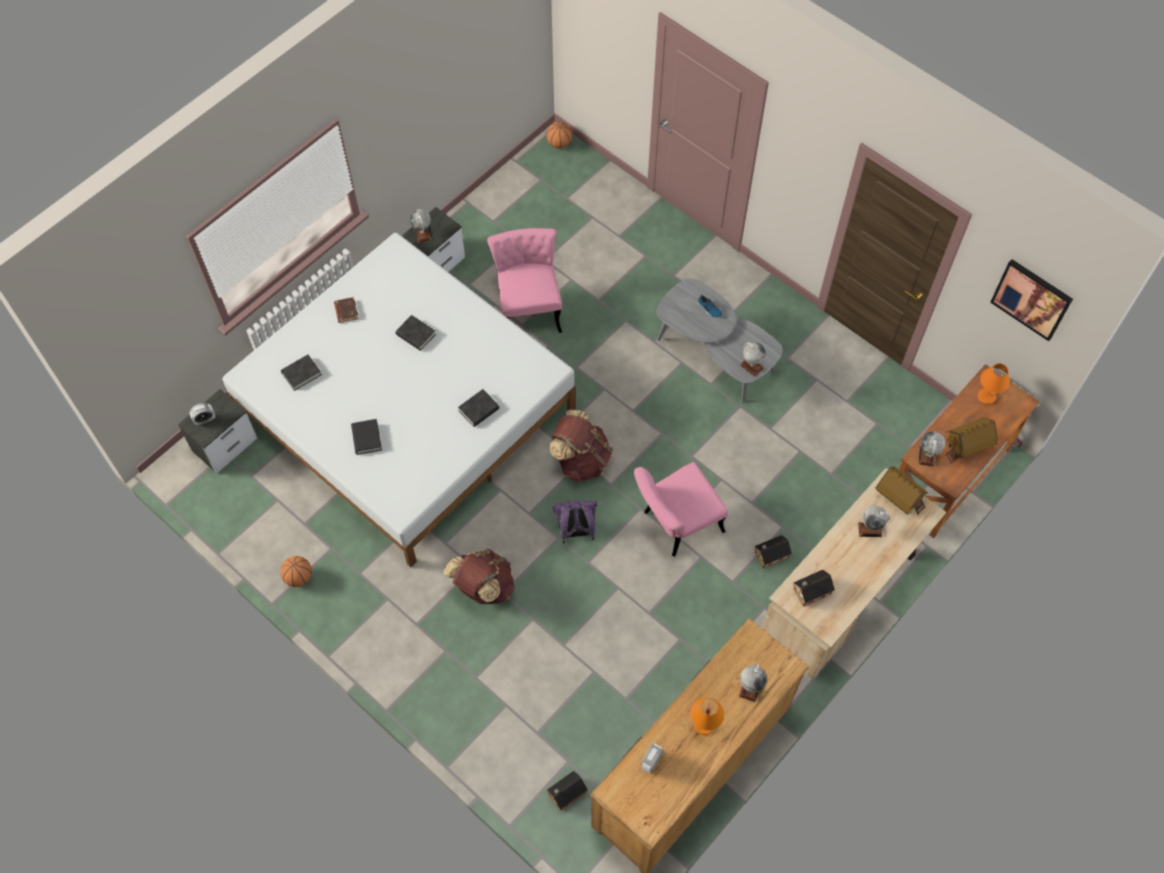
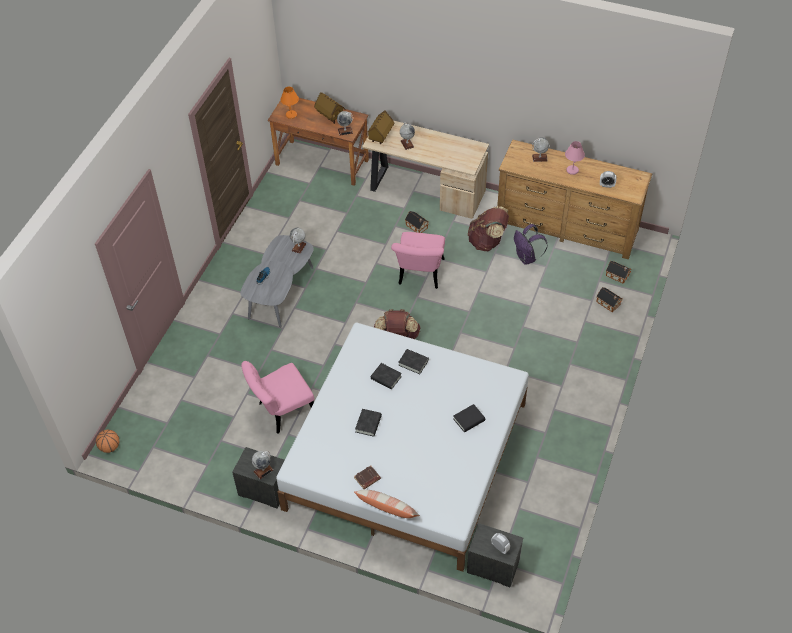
camera: 110 degrees left, 10 degrees down
(298, 317) = (387, 509): none -> pillow
(298, 577) = (568, 467): basketball -> none
(301, 374) = (436, 484): black book -> black book (386, 378)
(483, 587) = (516, 359): brown backpack -> brown backpack (487, 242)
(576, 531) = (451, 324): purple backpack -> purple backpack (527, 258)
(676, 525) = (420, 276): pink chair -> pink chair turned 60 degrees clockwise
(704, 725) = (572, 170): orange table lamp -> pink table lamp
(810, 591) = (460, 159): toy house -> toy house (608, 303)
(1031, 299) = (259, 51): picture -> none

